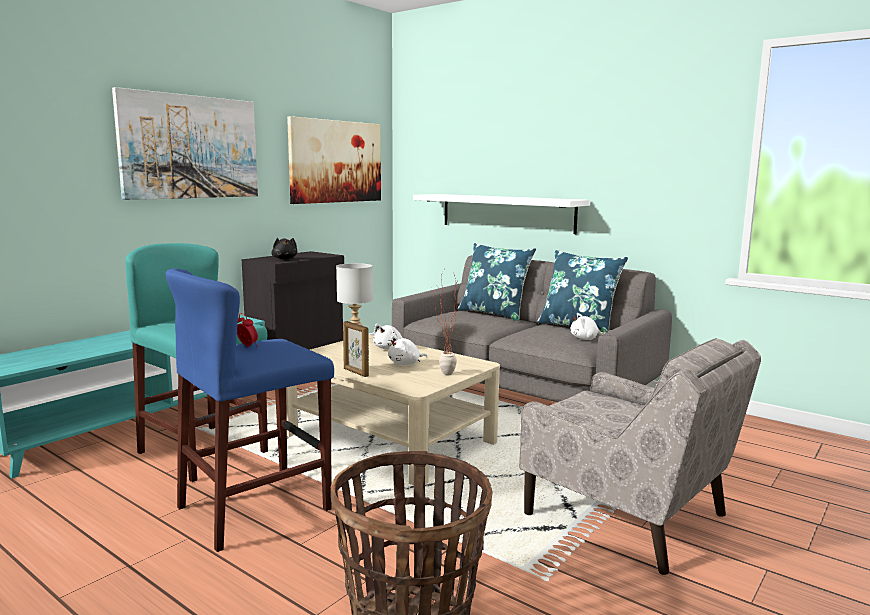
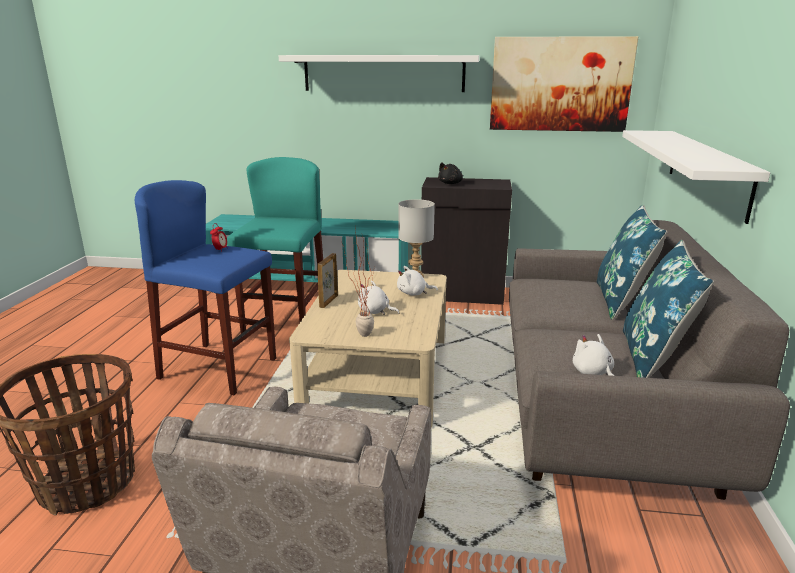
camera: 60 degrees right, 10 degrees up
(190, 147) = (383, 73): picture -> white shelf

